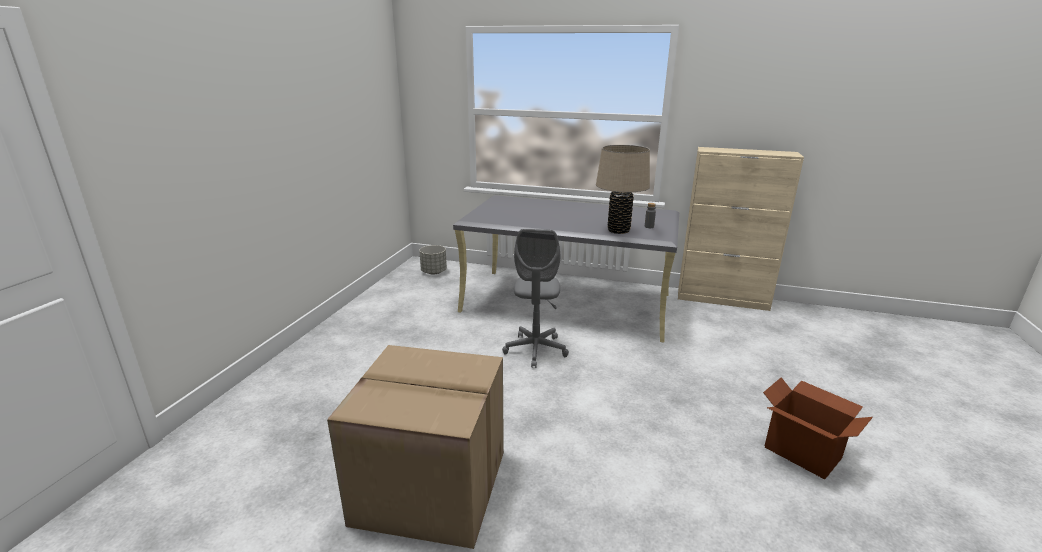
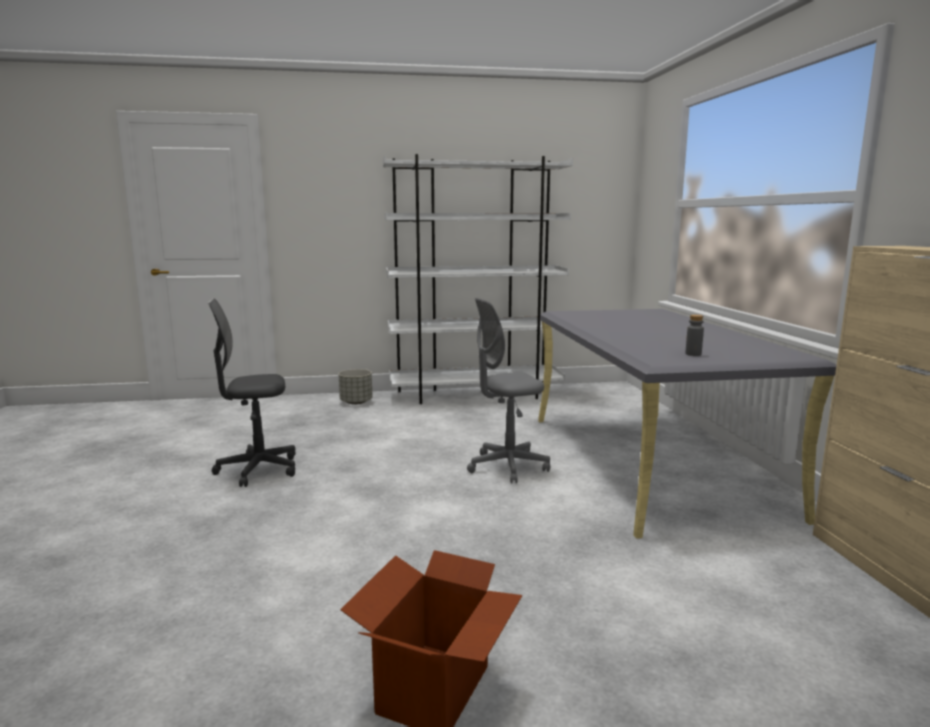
camera: 65 degrees right, 10 degrees down
(359, 317) = (476, 394): none -> white bookcase
(428, 487) = (258, 470): cardboard box -> grey office chair
(433, 272) = (606, 395): grey planter -> grey planter (356, 402)
(618, 230) = (640, 346): beige table lamp -> none

